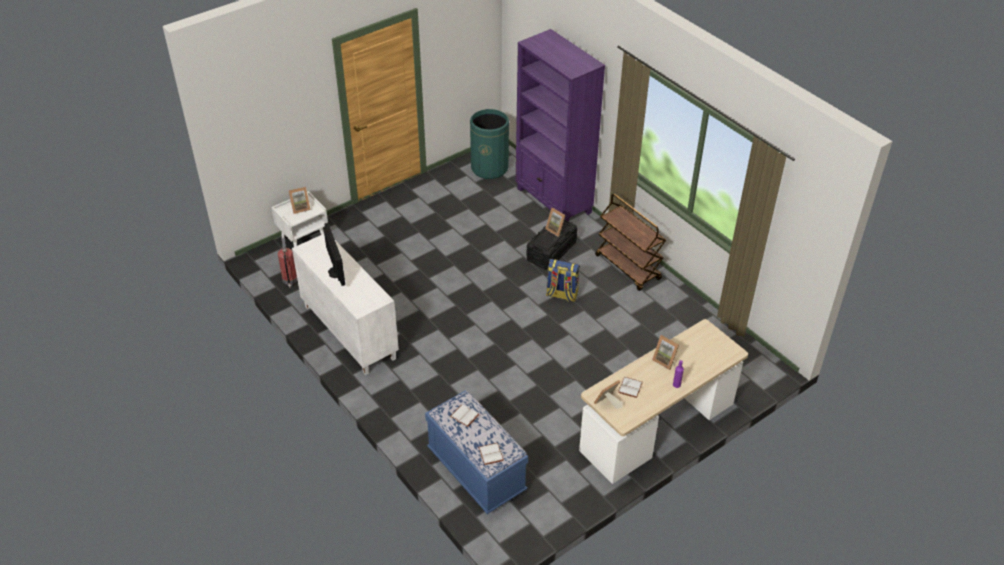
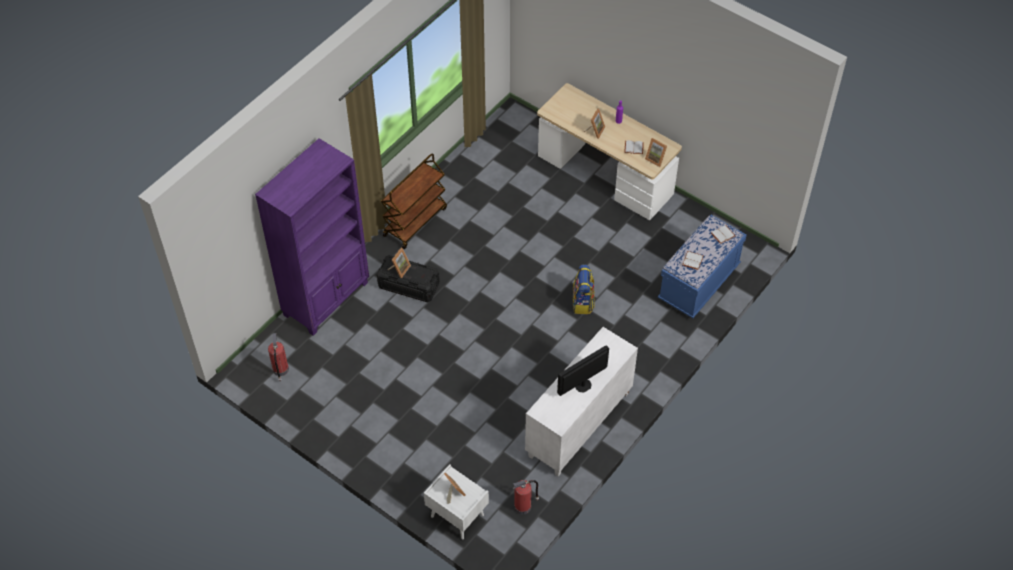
camera: 105 degrees left, 10 degrees up
(489, 168) = (280, 370): green trash can -> fire extinguisher
(561, 295) = (469, 265): backpack -> backpack (583, 302)

